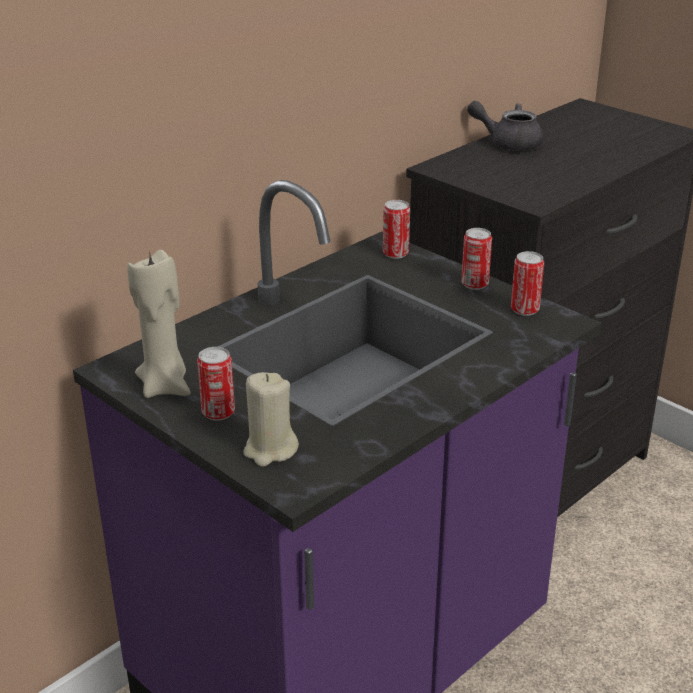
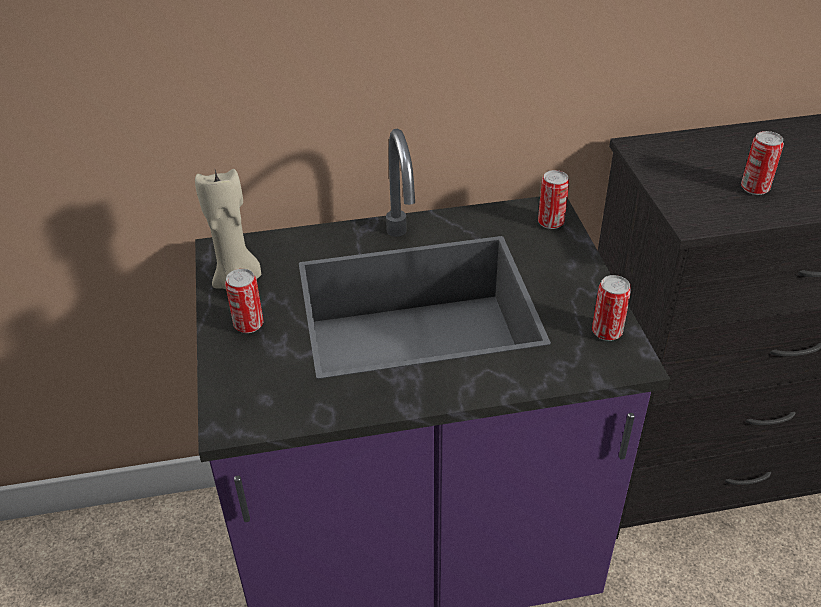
camera: 35 degrees right, 10 degrees up
(270, 450) = (248, 378): beige candle -> none
(474, 284) = (589, 284): can -> can (754, 188)
(508, 143) = (747, 140): grey teapot -> none

